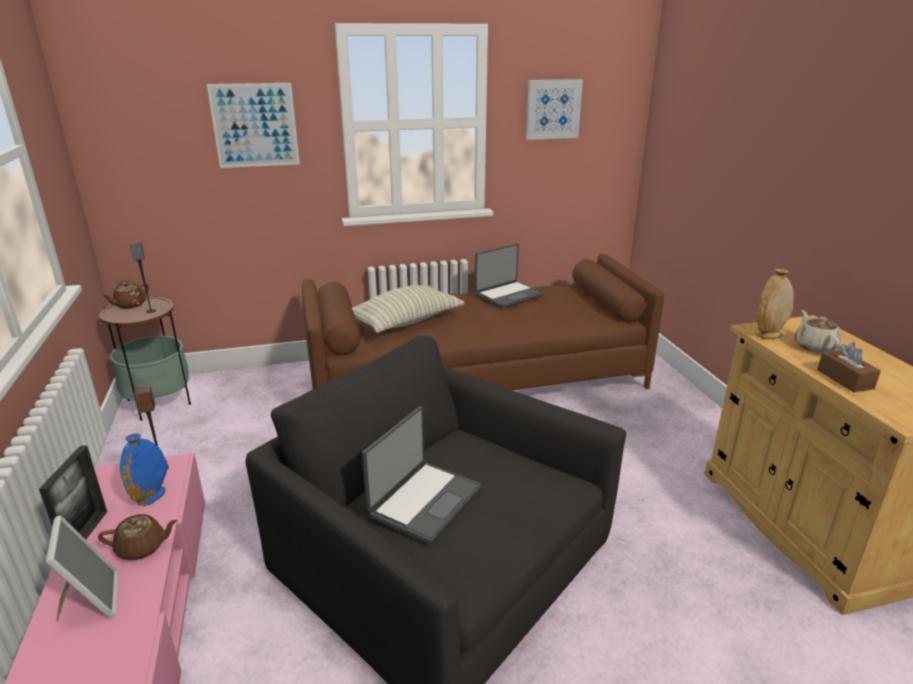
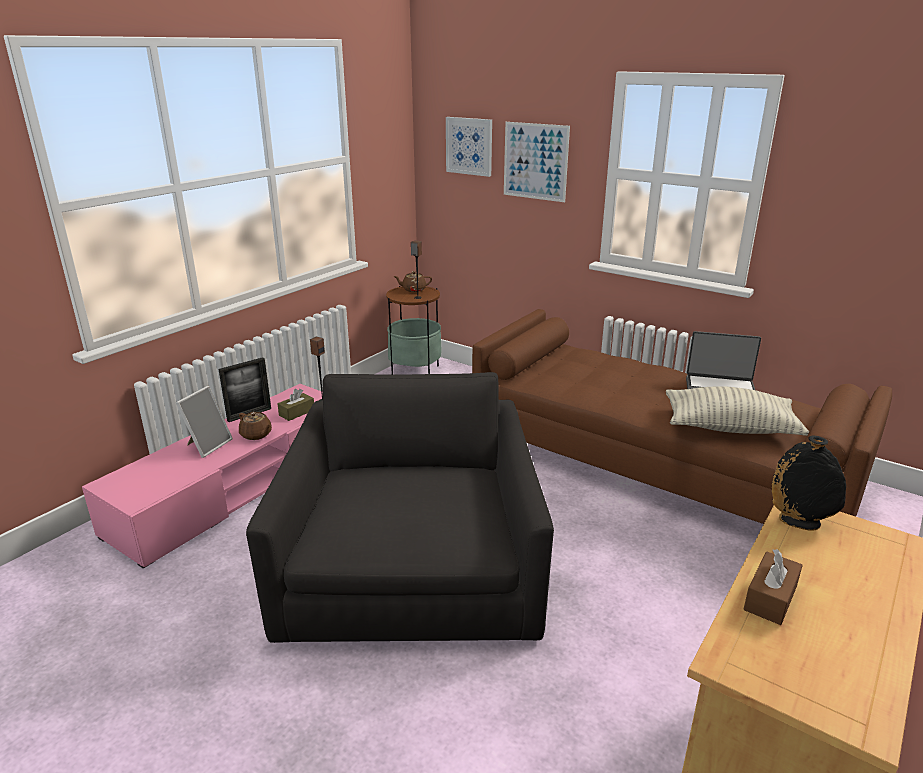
camera: 50 degrees right, 0 degrees up
(151, 496) = (297, 412): blue vase -> brown tissue box
(406, 322) = (586, 374): pillow -> pillow (730, 428)
(423, 501) = (377, 491): laptop -> none
(553, 109) = (859, 184): picture -> picture (469, 146)
(769, 335) = (799, 522): beige vase -> black vase
(814, 346) = (827, 559): beige teapot -> none

